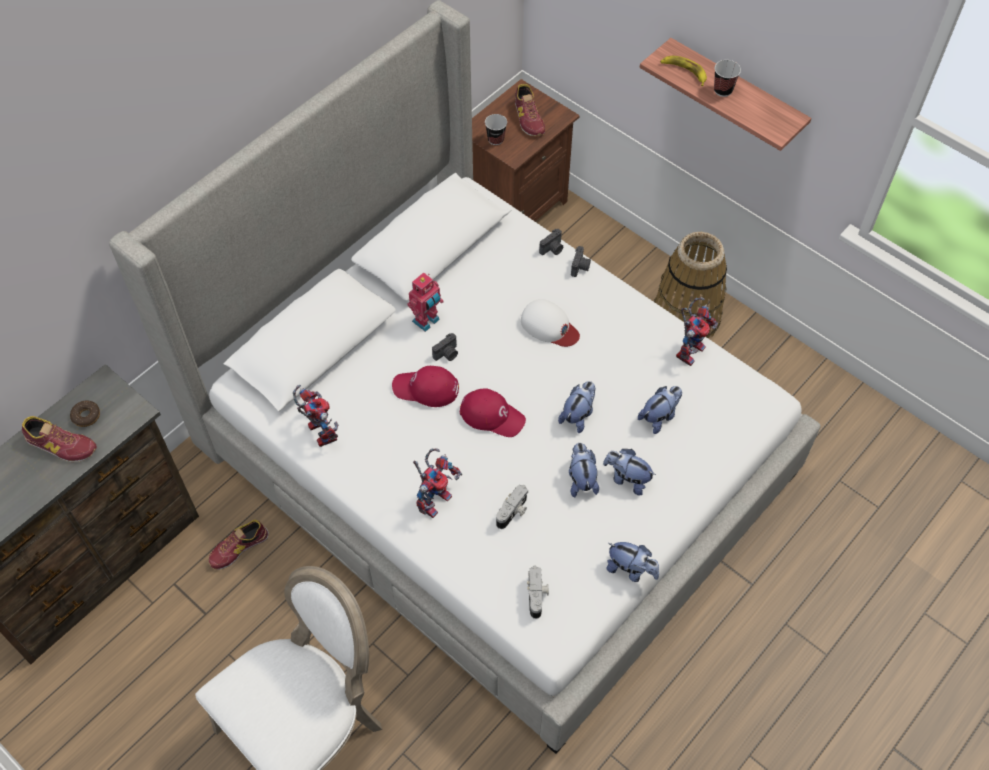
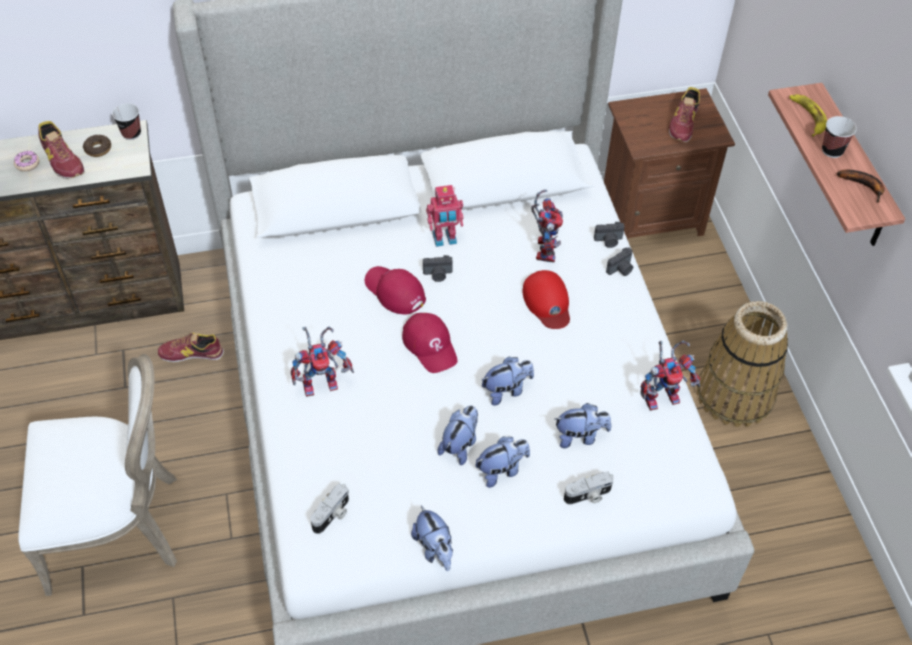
camera: 35 degrees right, 5 degrees down
(31, 468) = (27, 164): none -> donut
(318, 431) = (279, 274): toy robot -> toy robot (544, 247)
(495, 139) = (637, 126): cup -> cup (131, 133)
(513, 512) = (375, 434): camera -> camera (588, 496)
(549, 326) = (547, 302): white cap -> red cap
(627, 479) = (501, 470): plush toy -> plush toy turned 90 degrees clockwise
(766, 107) = (864, 186): none -> banana

